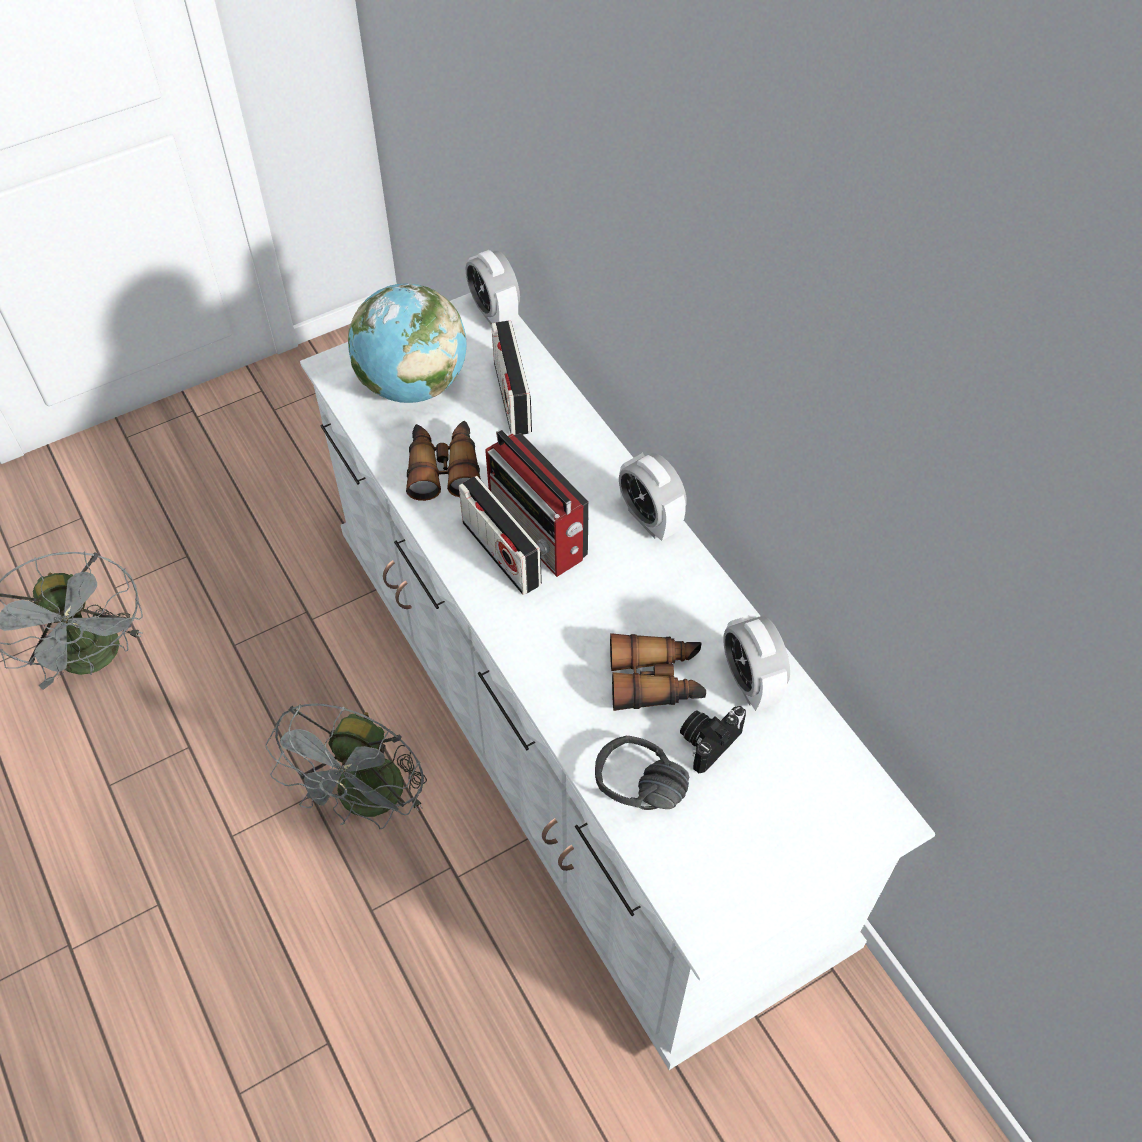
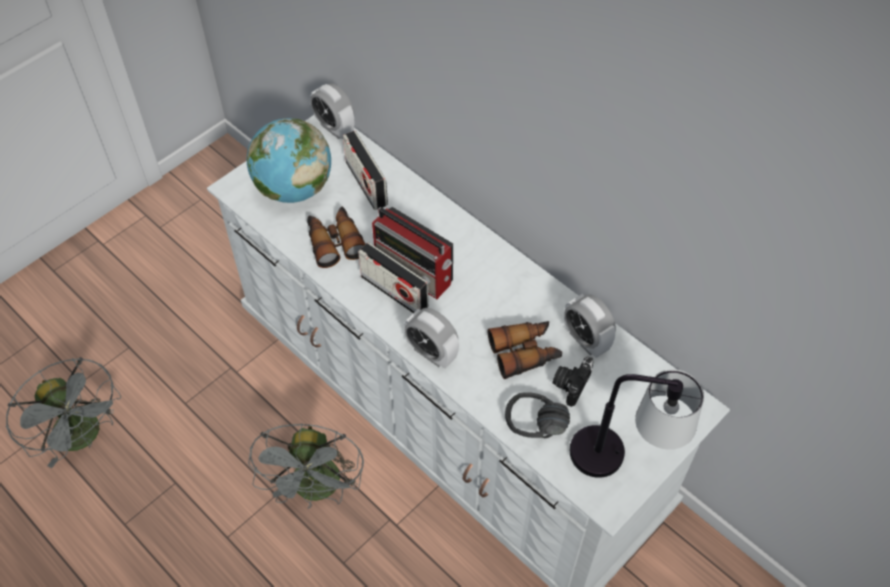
camera: 15 degrees left, 0 degrees up
(650, 519) = (486, 247): alarm clock -> alarm clock (431, 353)
(751, 866) = (623, 457): none -> table lamp

